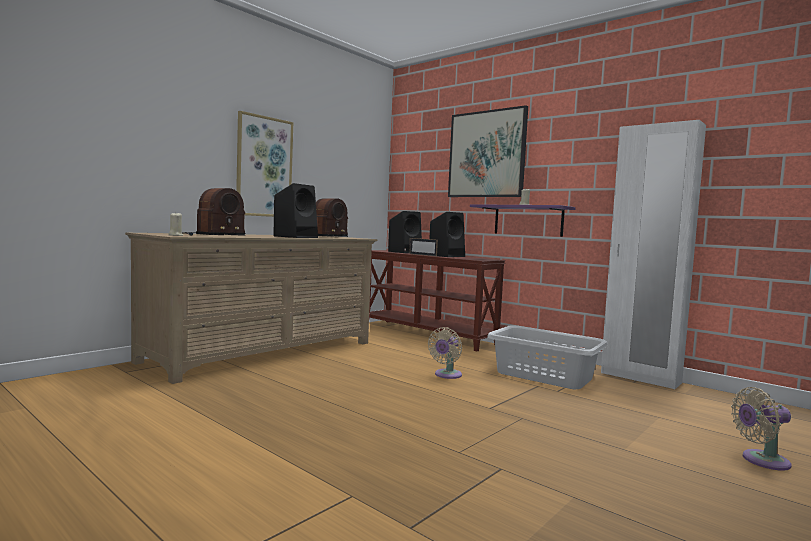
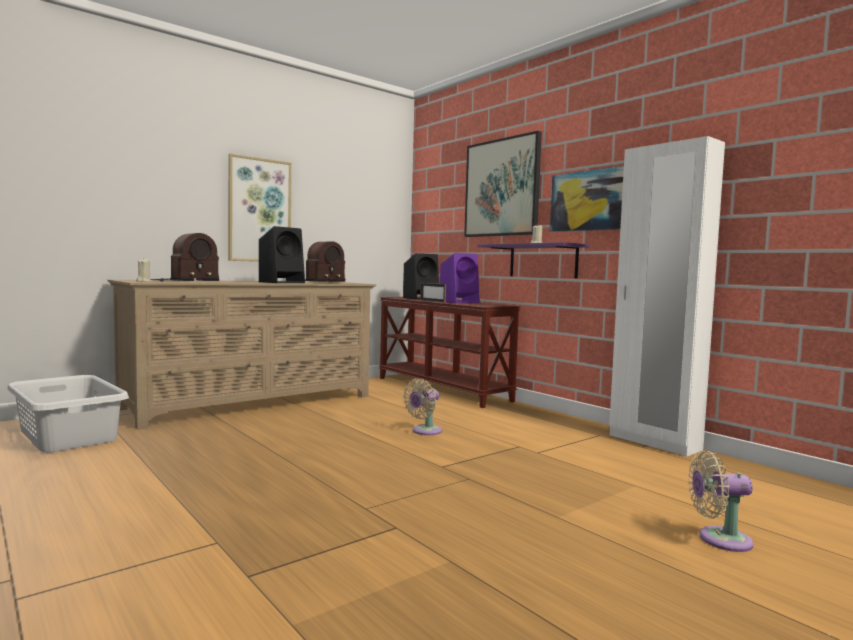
camera: 10 degrees right, 0 degrees up
(447, 256) = (460, 302): black speaker -> purple speaker
(543, 375) = (537, 435): grey laundry basket -> grey laundry basket (69, 435)
(575, 169) = (589, 201): none -> picture

